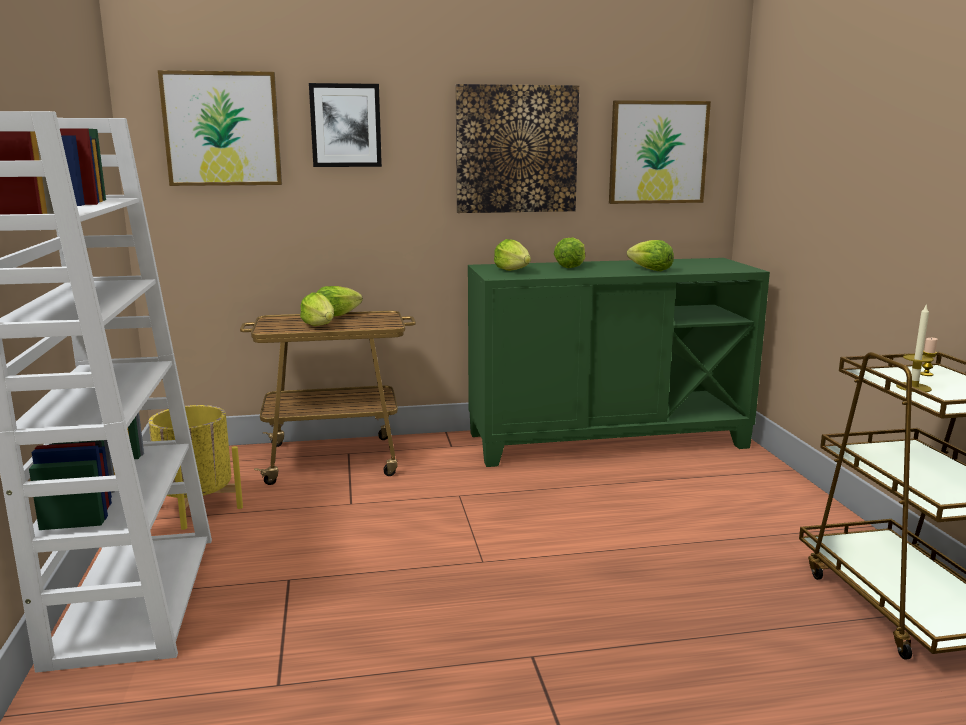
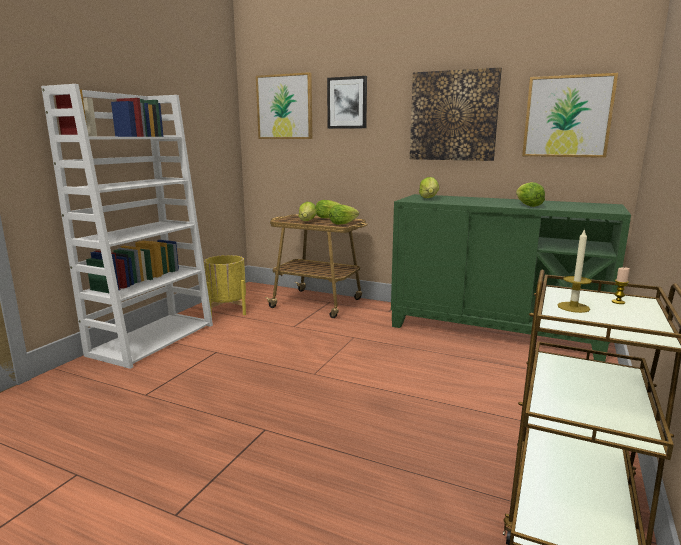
camera: 35 degrees right, 0 degrees up
(570, 266) = (475, 199): lettuce -> lettuce (342, 223)

